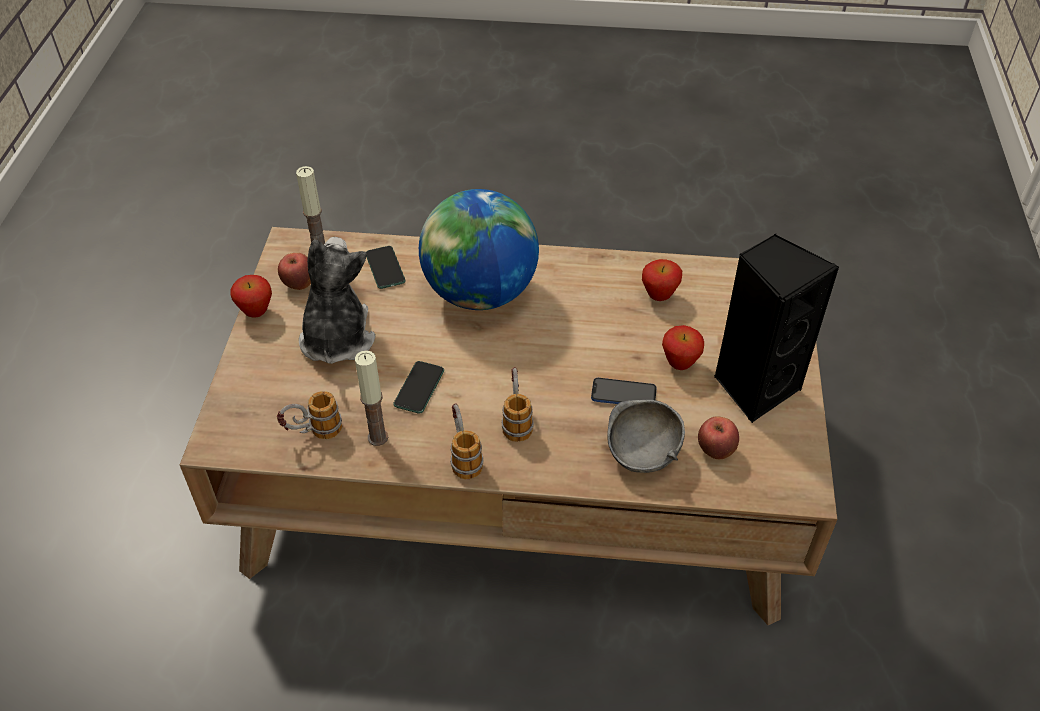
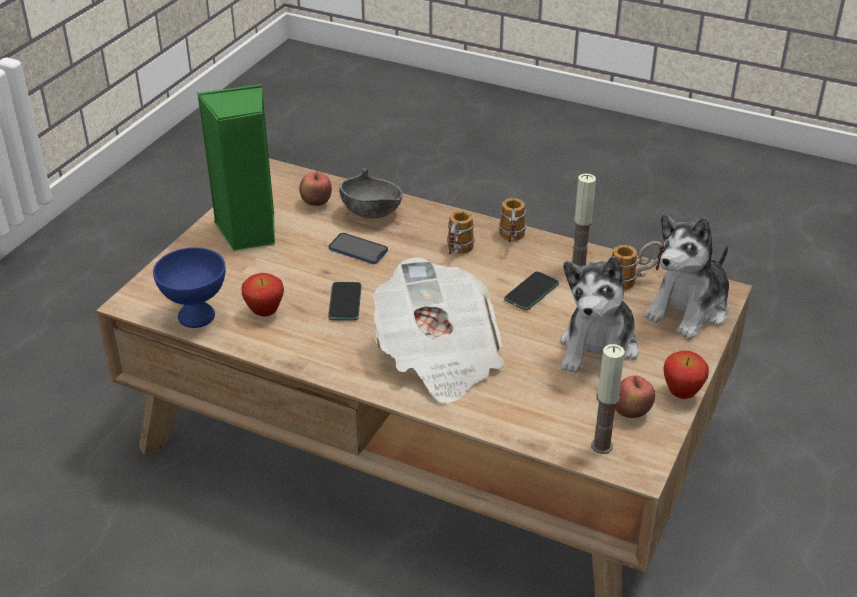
camera: 160 degrees left, 10 degrees down
(250, 409) = (689, 310): none -> plush toy
(385, 268) = (530, 408): phone -> phone (345, 302)
(480, 293) = (438, 357): globe -> newspaper
(679, 364) = (294, 259): apple -> none
(715, 278) = (197, 316): none -> blue bowl
(754, 386) = (248, 232): black speaker -> green speaker

